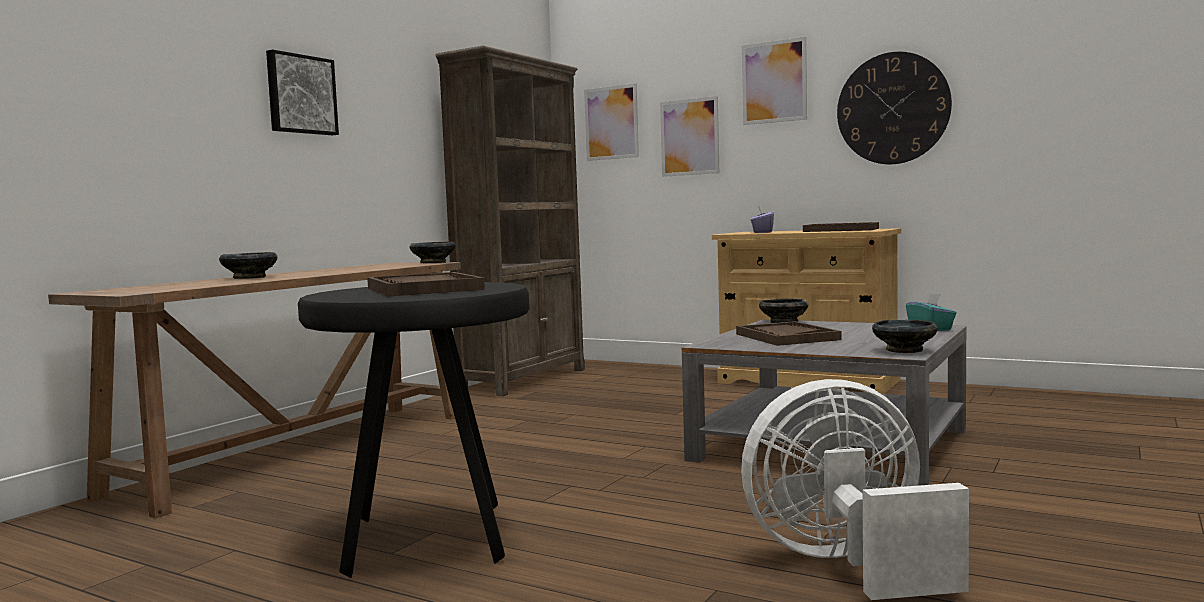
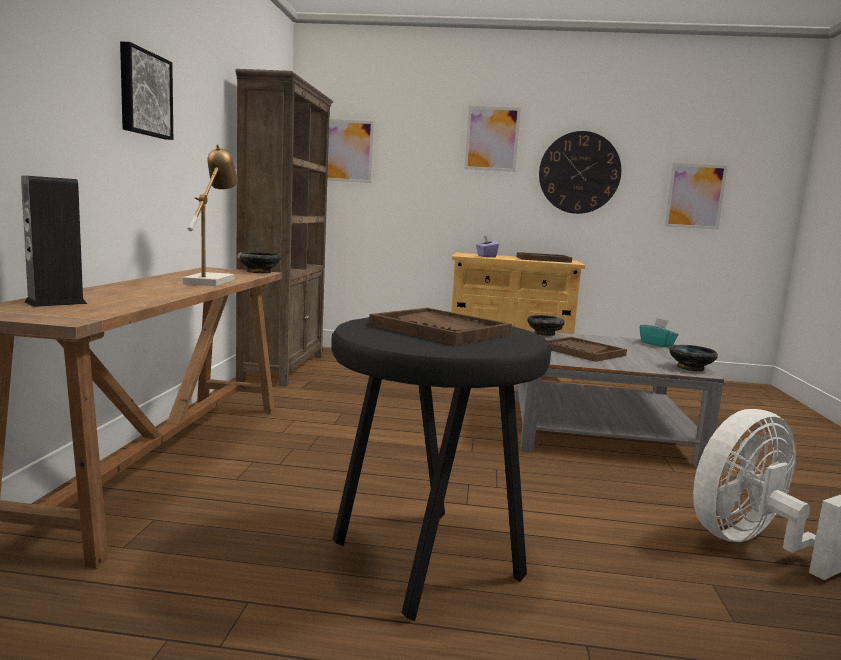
camera: 25 degrees left, 5 degrees up
(157, 286) = (56, 302): none -> speaker
(250, 278) = (131, 290): black bowl -> none
(352, 270) = (211, 281): none -> table lamp
(689, 137) = (417, 172): picture -> picture (695, 196)

